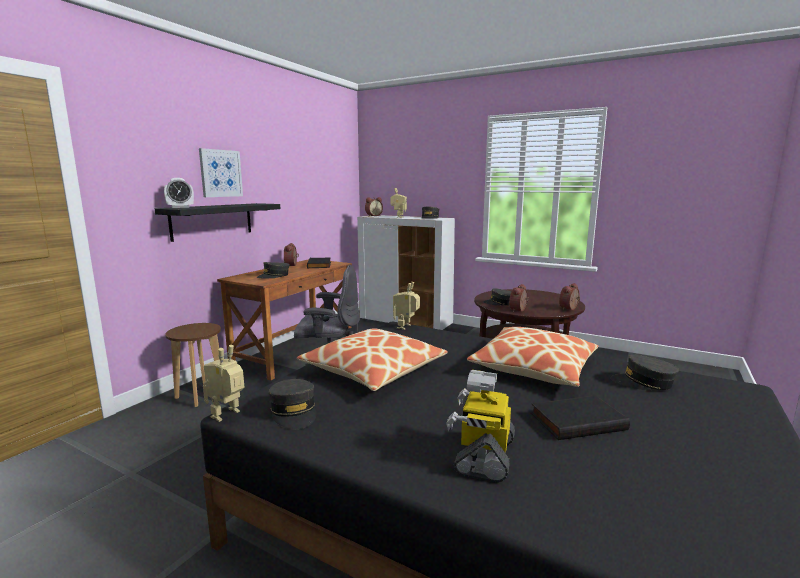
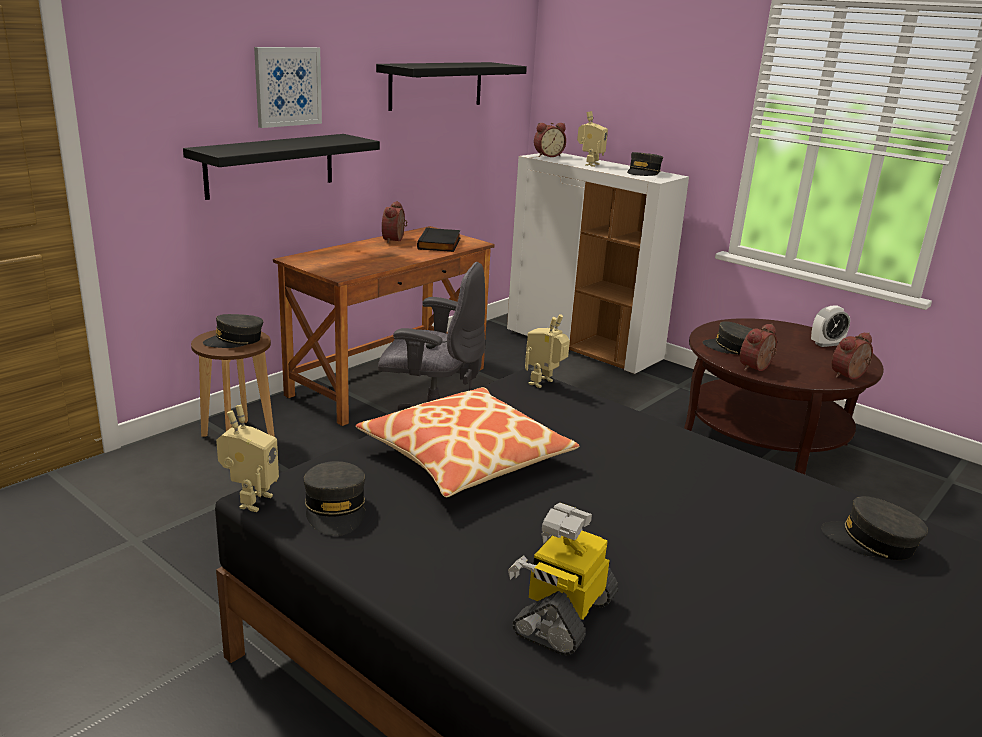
camera: 10 degrees right, 10 degrees up
(180, 207) = (221, 148): alarm clock -> alarm clock (826, 344)
(228, 415) = (250, 500): toy robot -> toy robot turned 150 degrees clockwise
(274, 276) = (360, 261): grey cap -> grey cap (235, 340)
(307, 177) = (436, 85): none -> black shelf
(534, 367) = (710, 489): pillow -> none
(577, 420) = (724, 587): black book -> none

